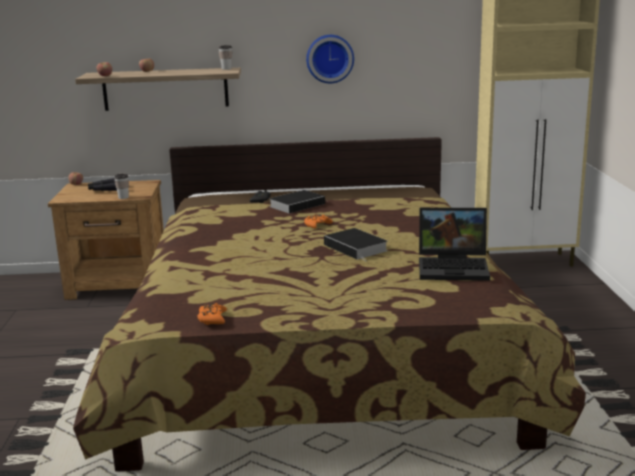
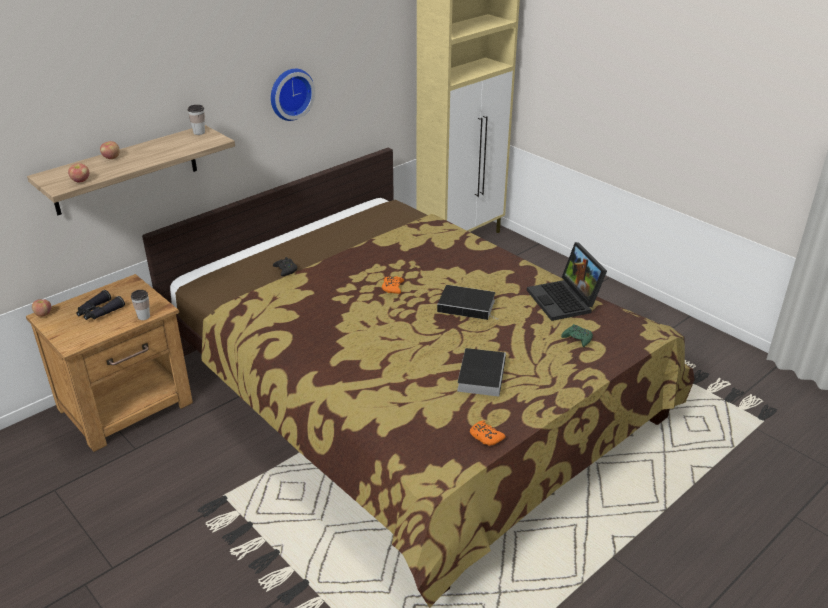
camera: 40 degrees left, 15 degrees up
(298, 205) = (332, 265): book -> book (481, 374)
(416, 291) = (577, 338): none -> green game controller
(454, 267) = (565, 301): laptop -> laptop turned 105 degrees clockwise

